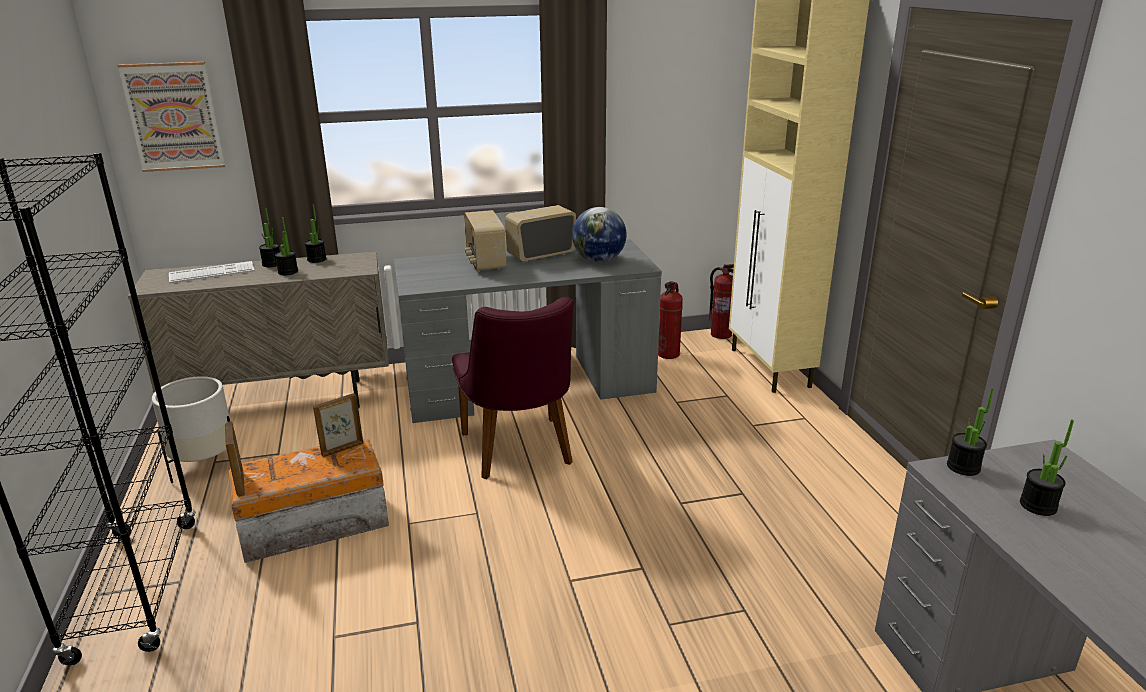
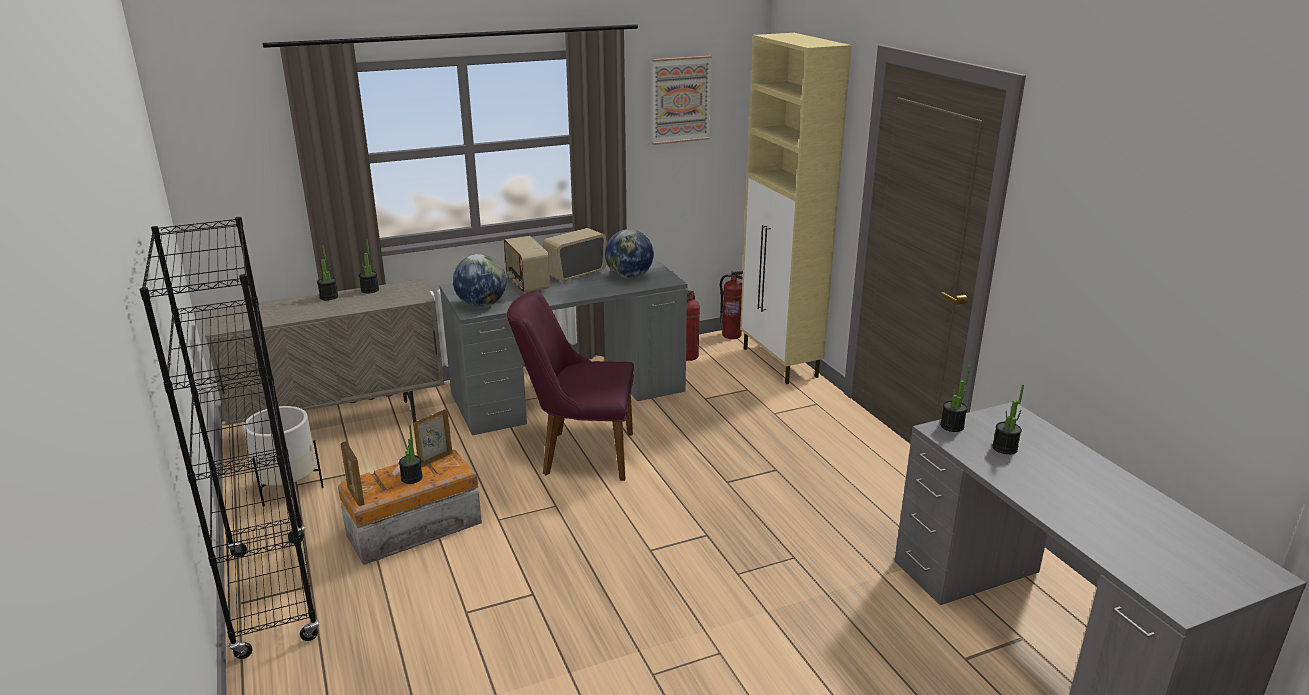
camera: 10 degrees left, 0 degrees up
(173, 117) = (229, 164): picture -> picture (680, 100)
(212, 273) = (275, 309): keyboard -> none
(288, 272) = (349, 304): potted plant -> potted plant (412, 478)
(427, 281) = (481, 305): none -> globe
(520, 453) = (578, 453): purple chair -> purple chair turned 120 degrees clockwise

